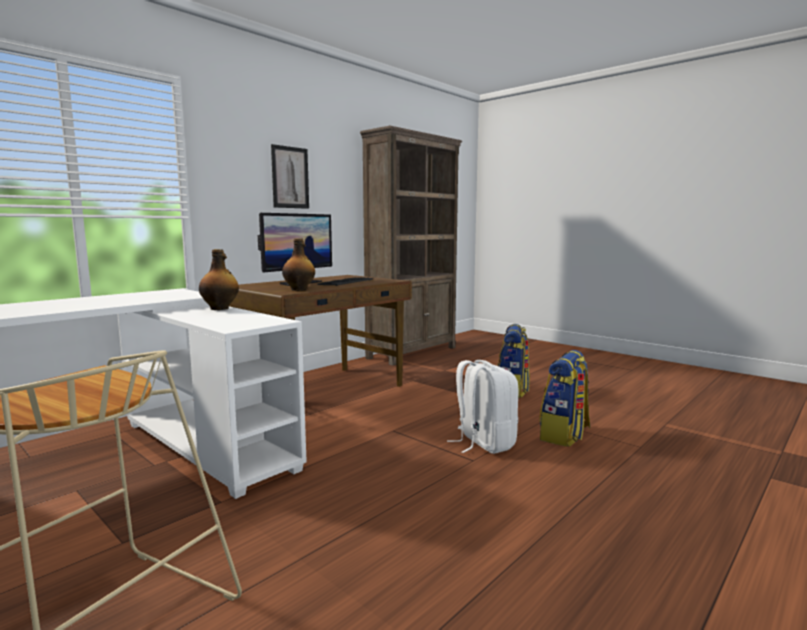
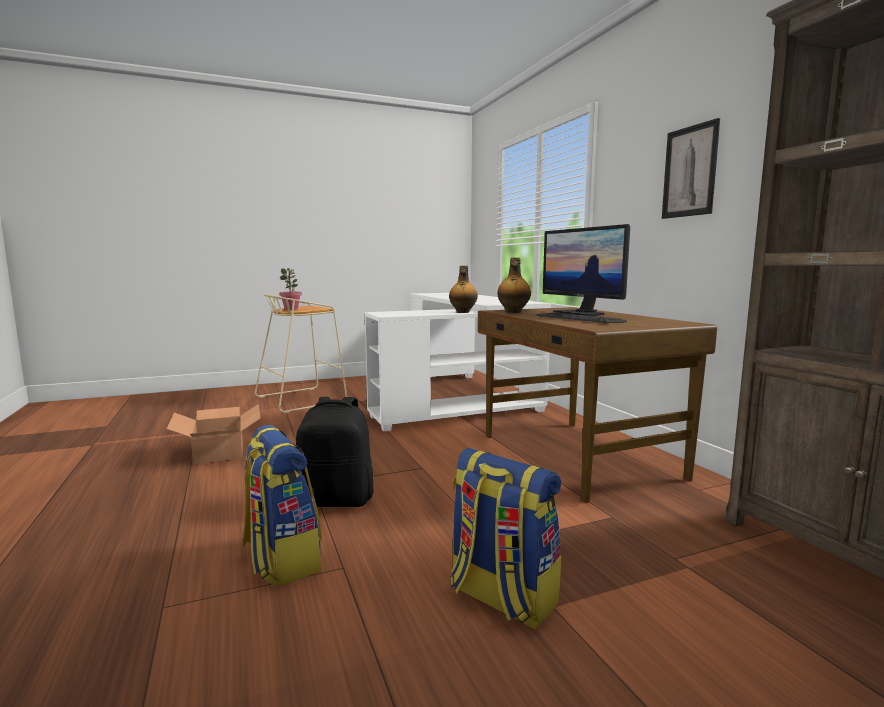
camera: 115 degrees right, 0 degrees up
(83, 398) = (291, 309): none -> potted plant
(463, 559) = (220, 451): none -> cardboard box
(483, 443) = (337, 500): white backpack -> black backpack

